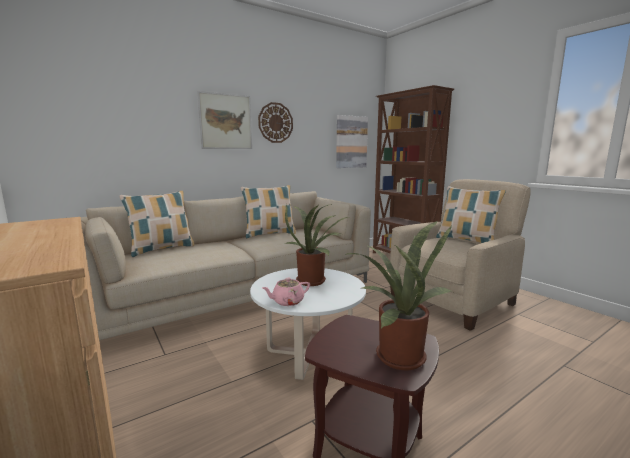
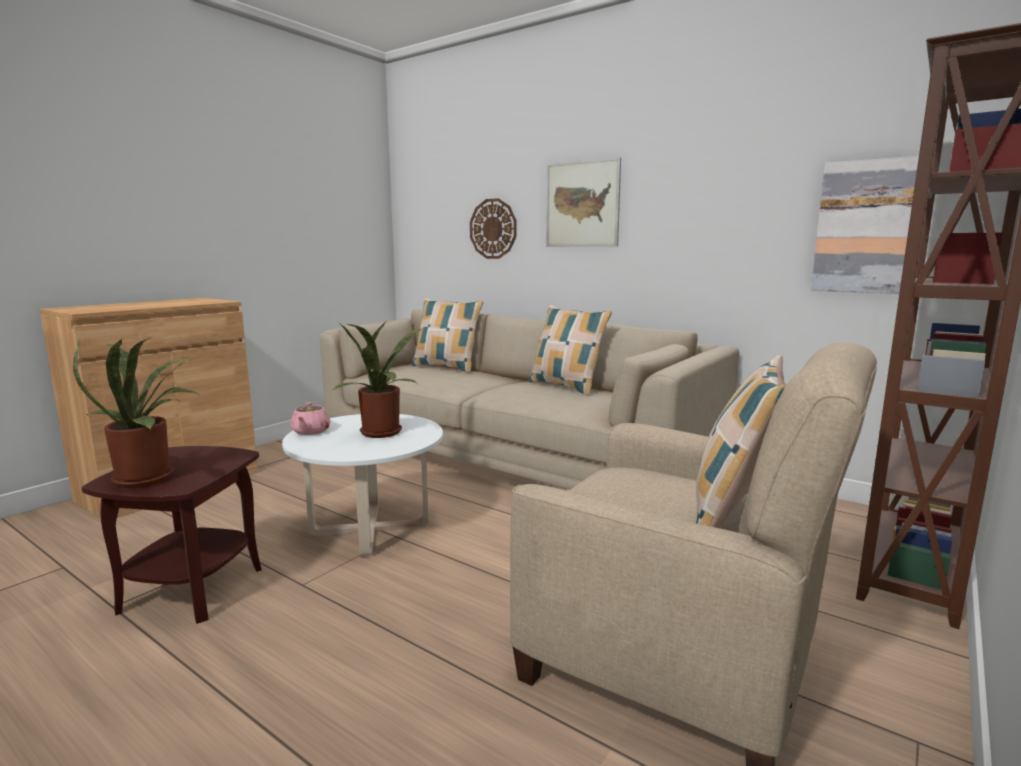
camera: 70 degrees right, 0 degrees up
(275, 123) = (665, 198): wall clock -> wall clock (493, 229)
(287, 301) = (310, 431): pink teapot -> pink teapot turned 135 degrees counterclockwise

